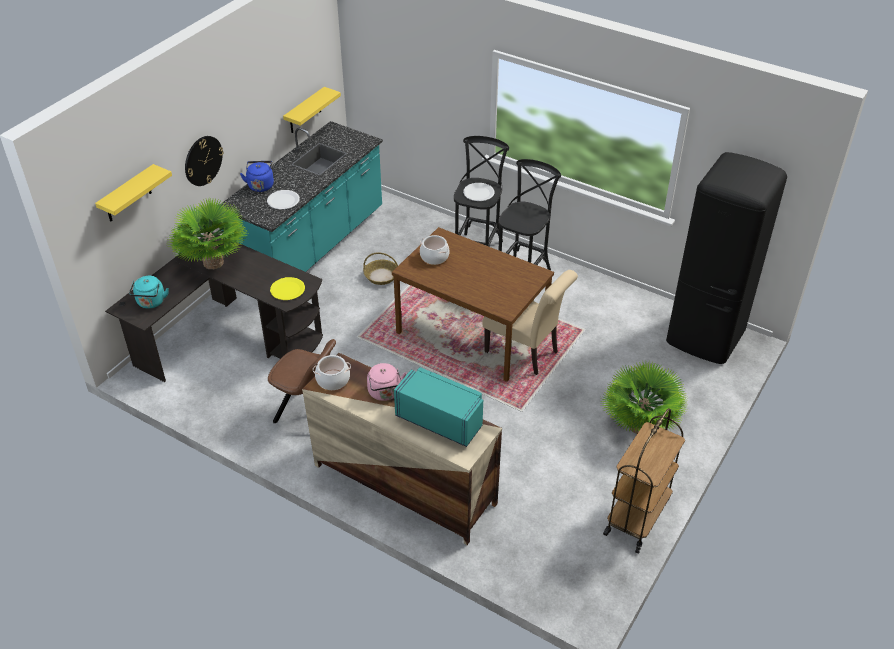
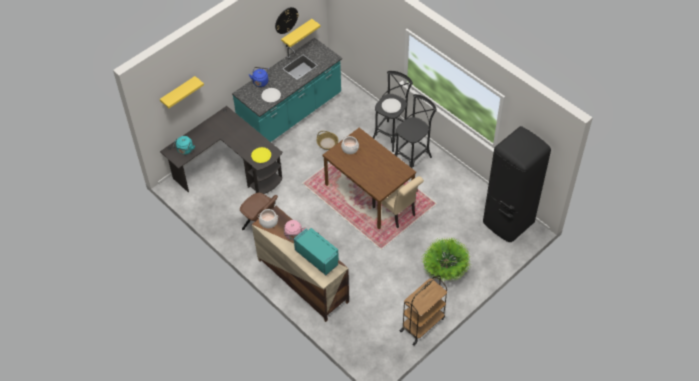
camera: 15 degrees right, 10 degrees up
(203, 160) = (225, 70): wall clock -> wall clock (286, 20)
(213, 262) = (224, 129): potted plant -> none

